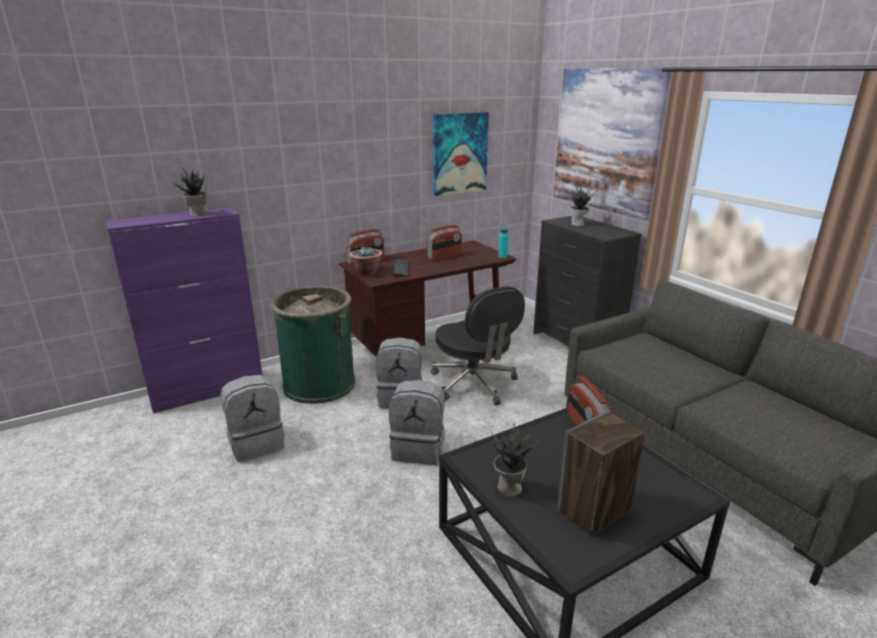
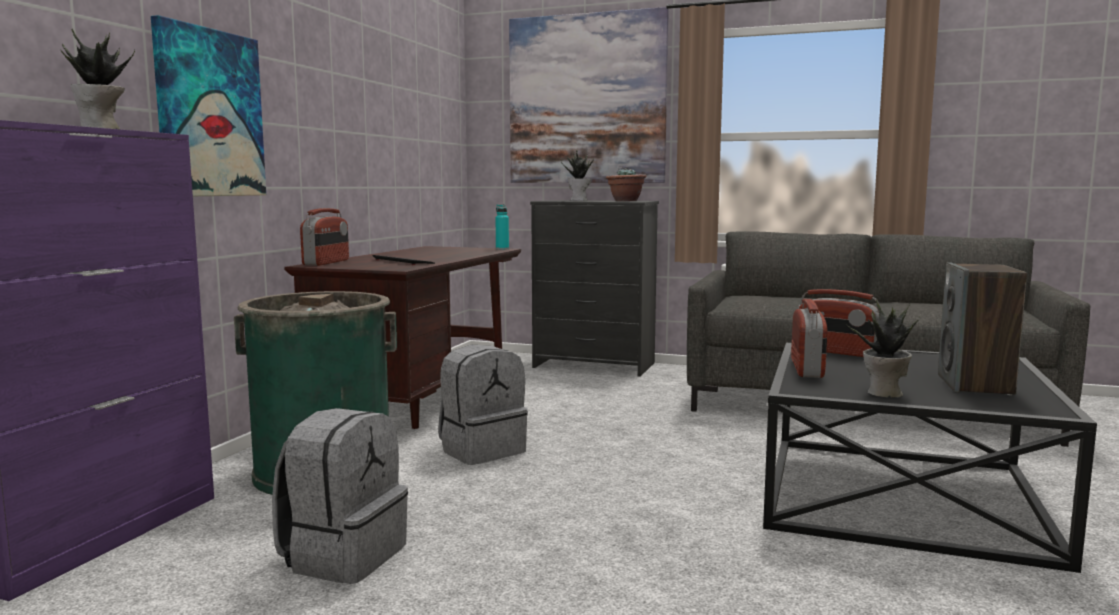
camera: 40 degrees left, 15 degrees down
(366, 272) = (360, 266): potted plant -> potted plant (625, 201)
(419, 449) = (601, 481): grey backpack -> none
(444, 256) = (429, 253): radio -> radio (807, 369)
(459, 153) = (404, 114): picture -> picture (209, 113)
(474, 384) = (550, 416): black office chair -> none

